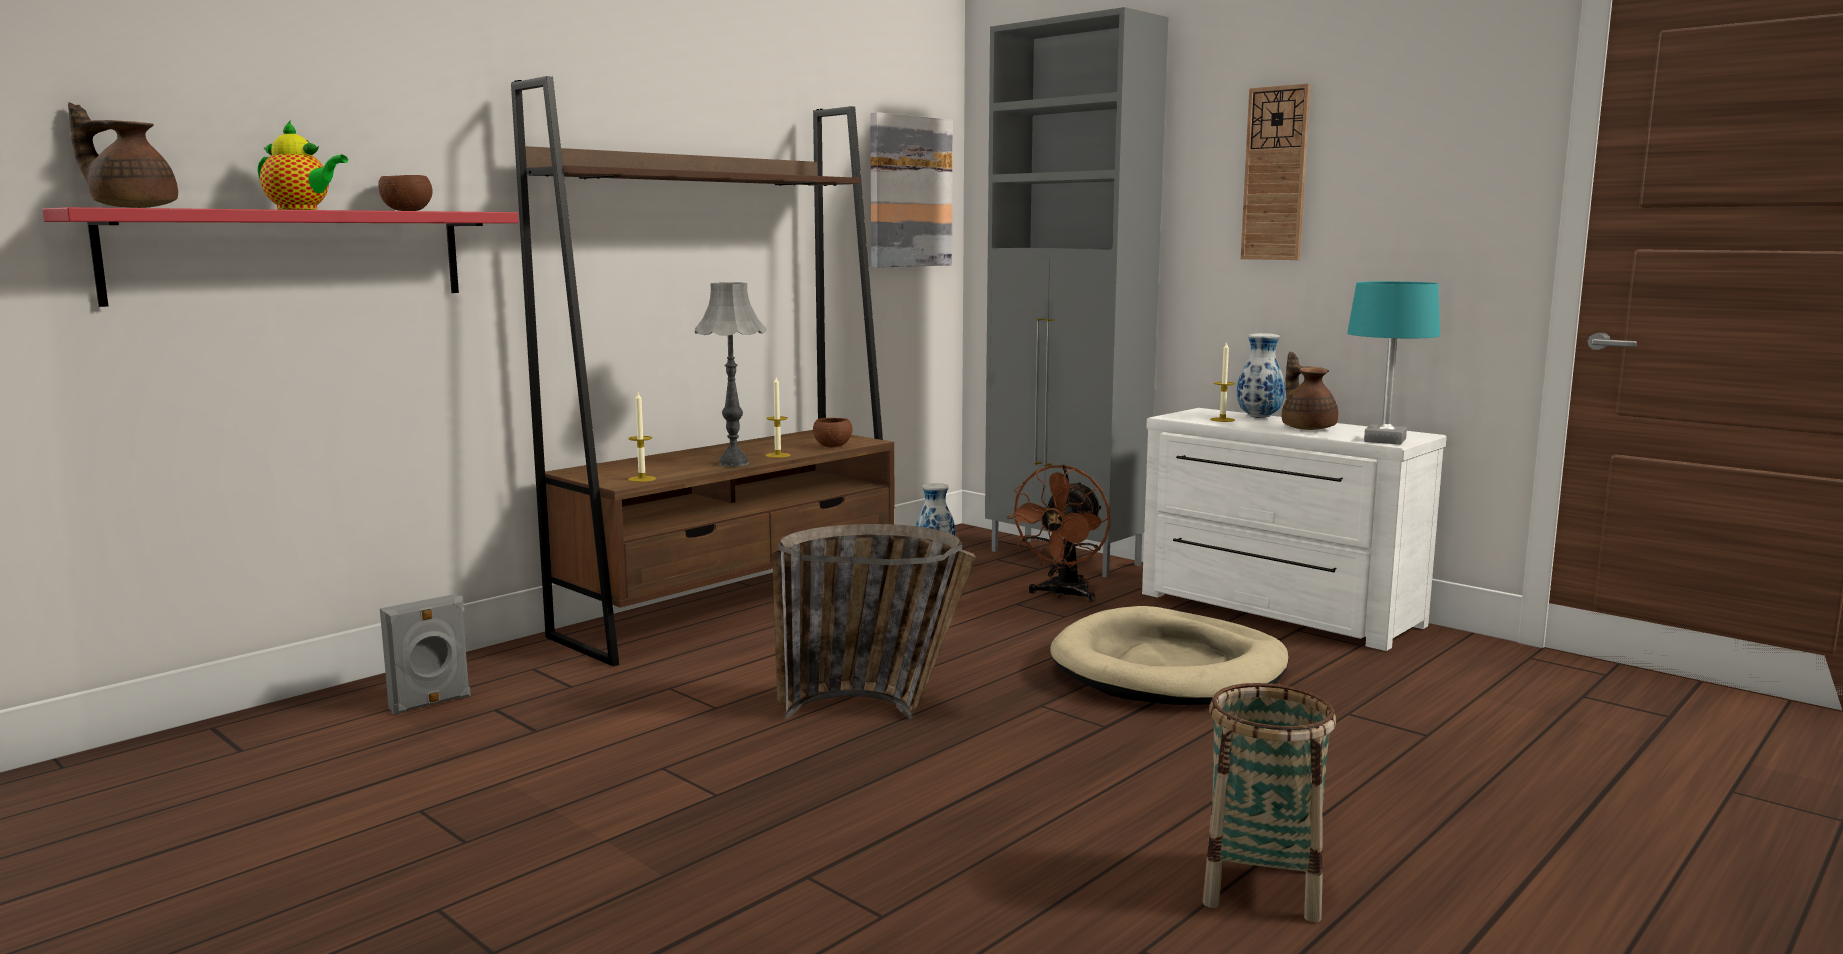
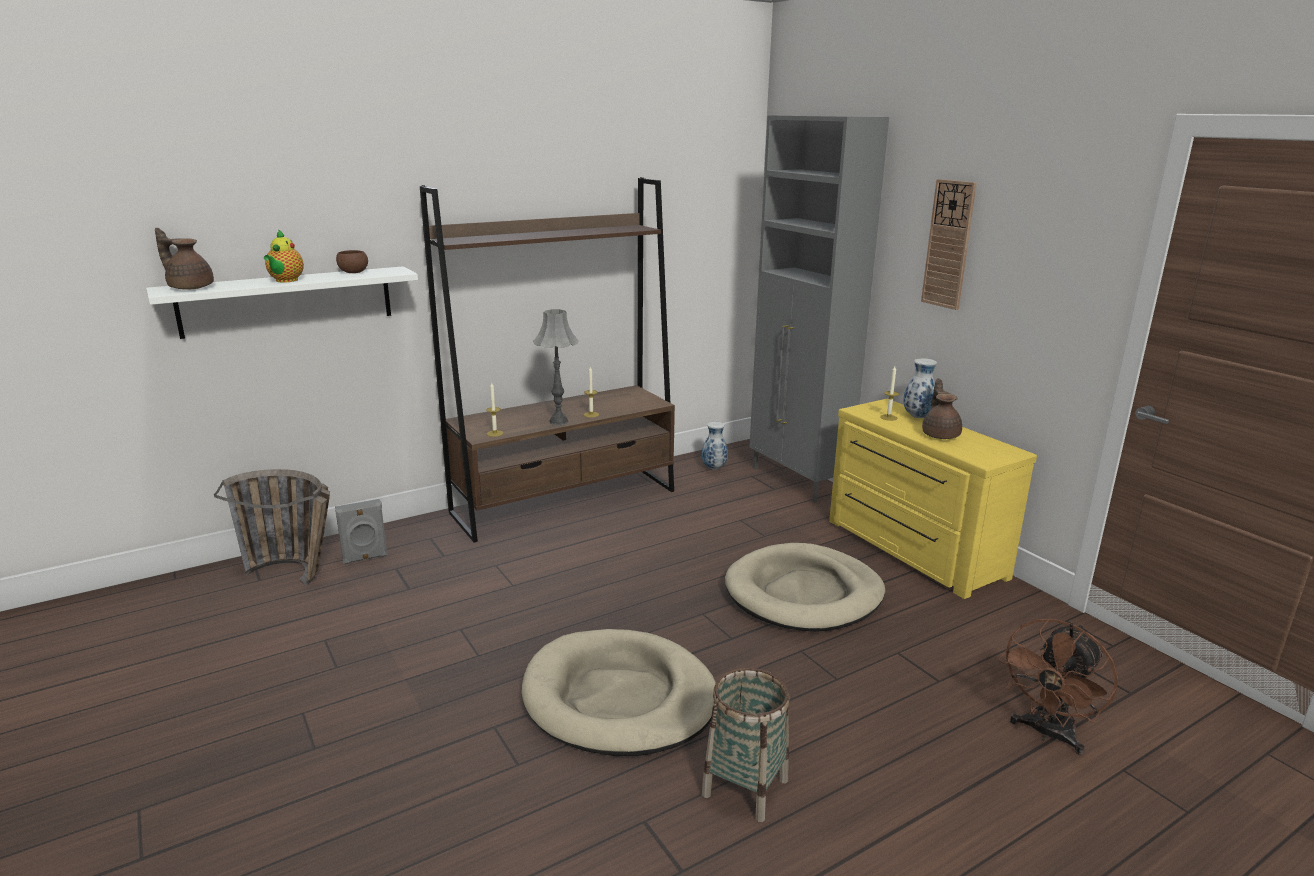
camera: 15 degrees right, 10 degrees up
(291, 255) = (287, 301): red shelf -> white shelf
(301, 209) = (285, 281): teapot -> teapot turned 60 degrees clockwise
(832, 446) = (631, 407): brown bowl -> none
(877, 711) = (602, 602): basket -> basket (298, 576)
(909, 192) = (715, 223): picture -> none
(988, 814) = (619, 698): none -> beige dog bed
(1063, 595) = (775, 516): brown fan -> brown fan (1047, 734)
(1275, 611) = (911, 549): white dresser -> yellow dresser
(1385, 440) = (982, 458): turquoise table lamp -> none

